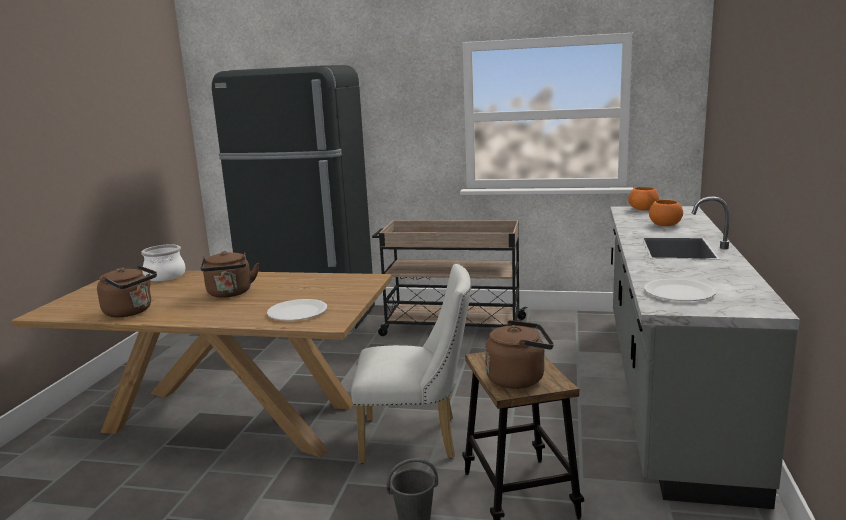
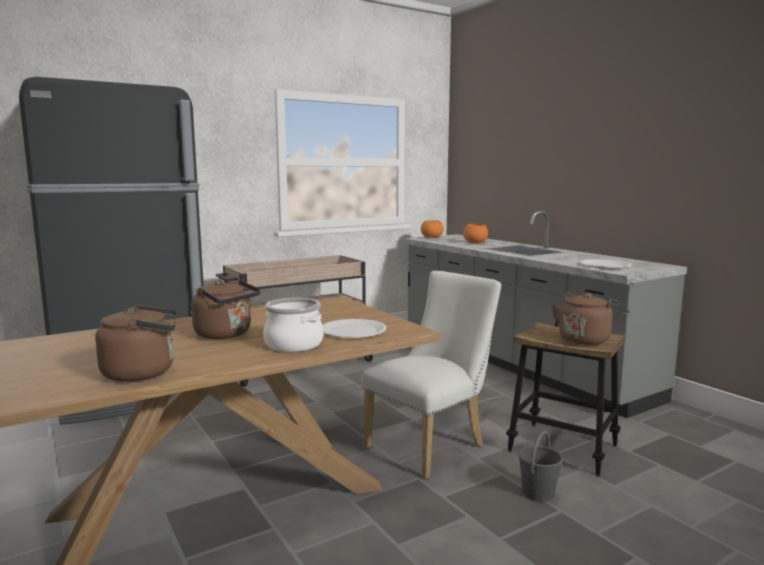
camera: 45 degrees left, 5 degrees down
(165, 276) = (71, 339): cooking pot -> cooking pot (294, 344)

